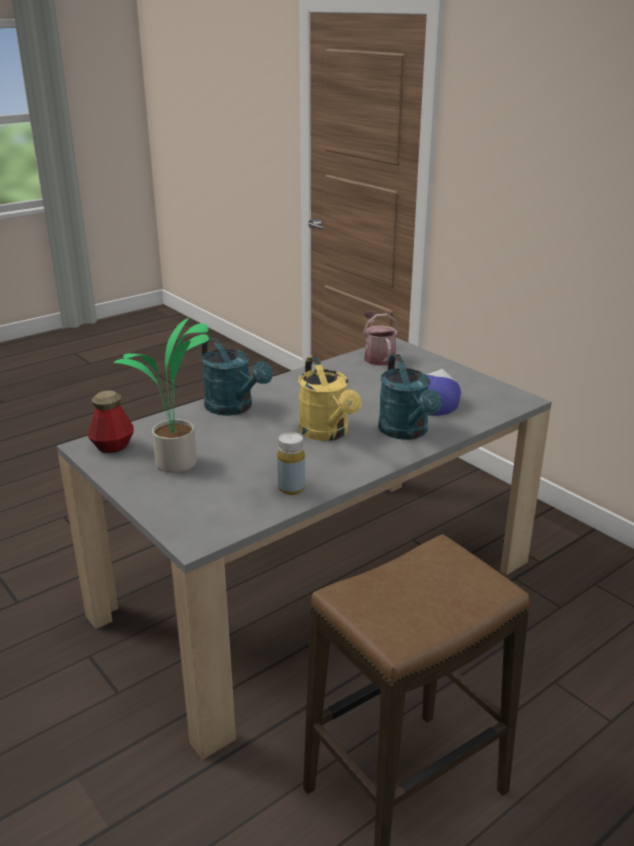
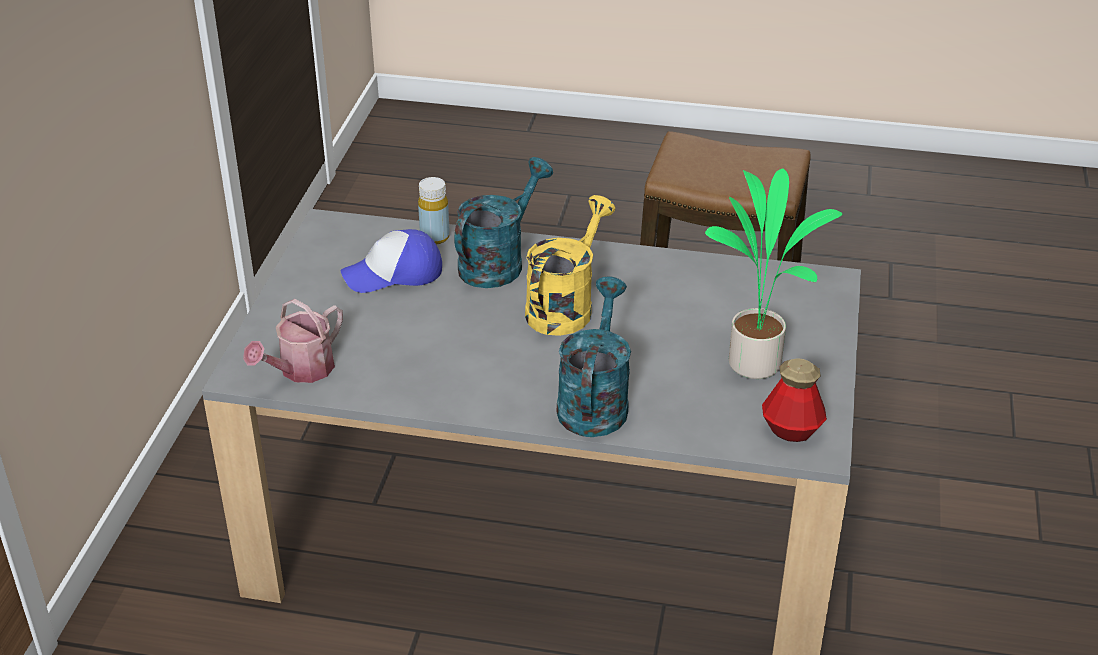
camera: 130 degrees left, 10 degrees up
(291, 488) = (692, 275): yellow bottle -> yellow bottle (435, 237)

